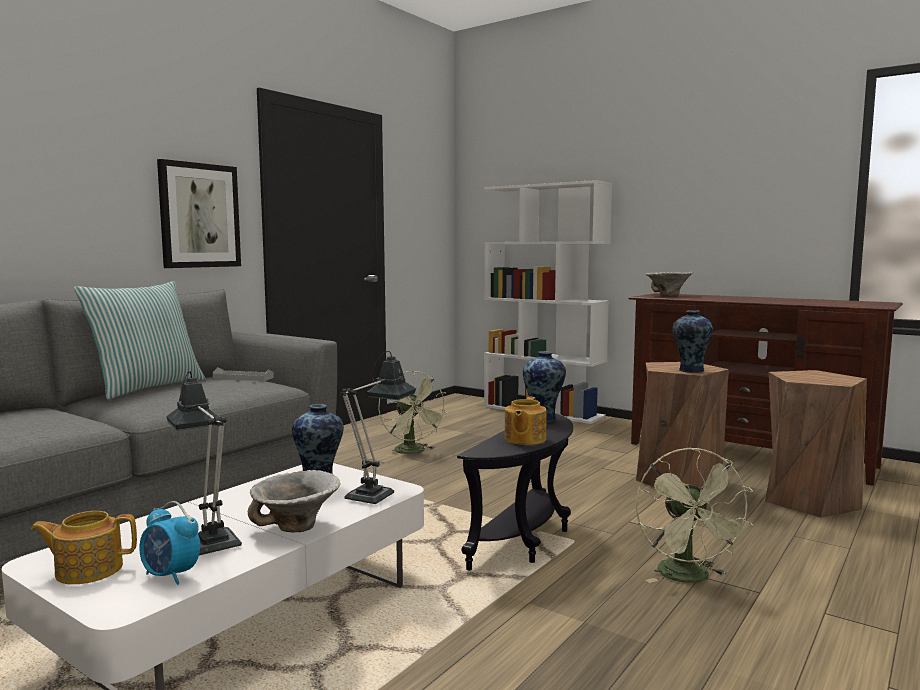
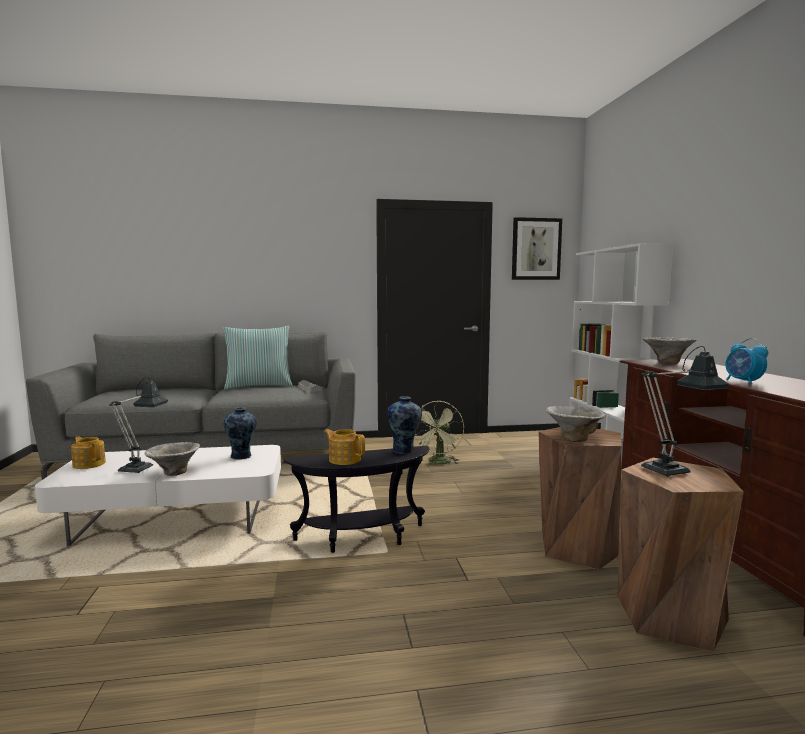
camera: 45 degrees right, 0 degrees up
(171, 576) = (94, 476): alarm clock -> alarm clock (743, 382)
(199, 215) = (328, 285): picture -> picture (536, 249)
(375, 493) = (244, 469): table lamp -> table lamp (672, 469)
(524, 439) = (344, 459): teapot -> teapot turned 60 degrees clockwise
(689, 578) = (392, 611): green fan -> none
(690, 370) = (573, 439): vase -> bowl

